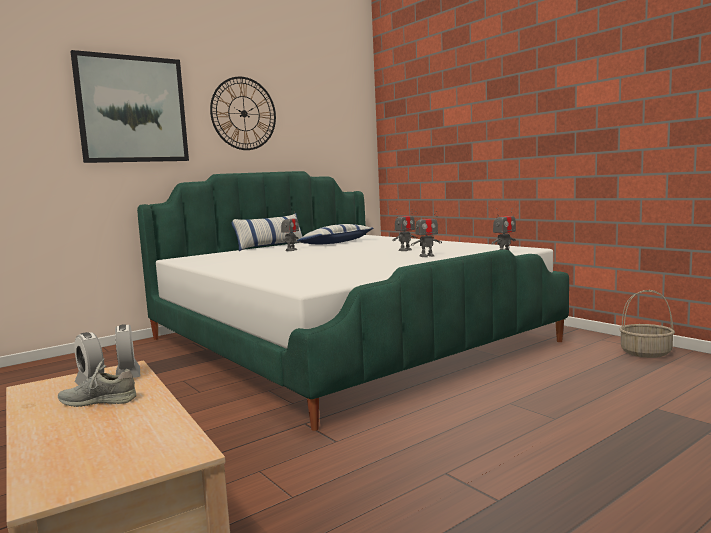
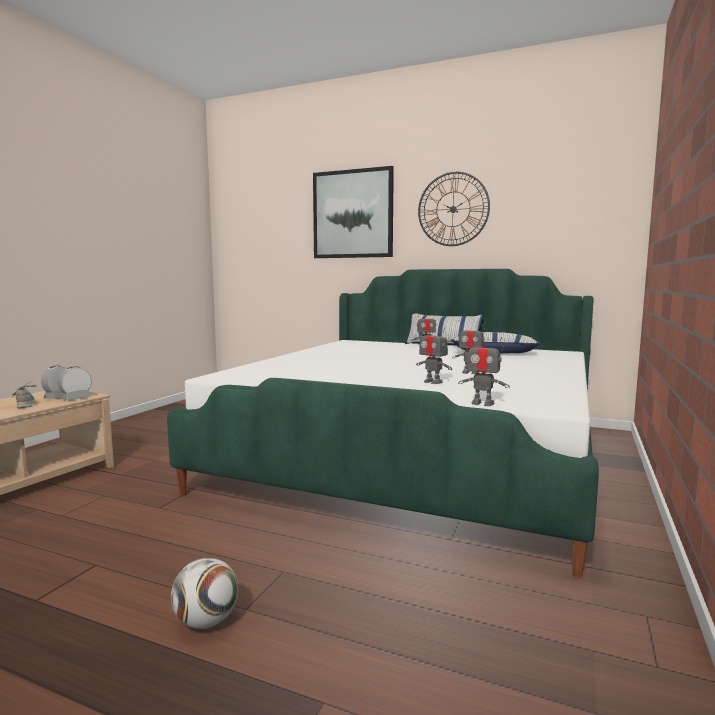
camera: 60 degrees right, 0 degrees up
(566, 431) = (206, 621): none -> football
(645, 353) = (625, 676): basket -> none

